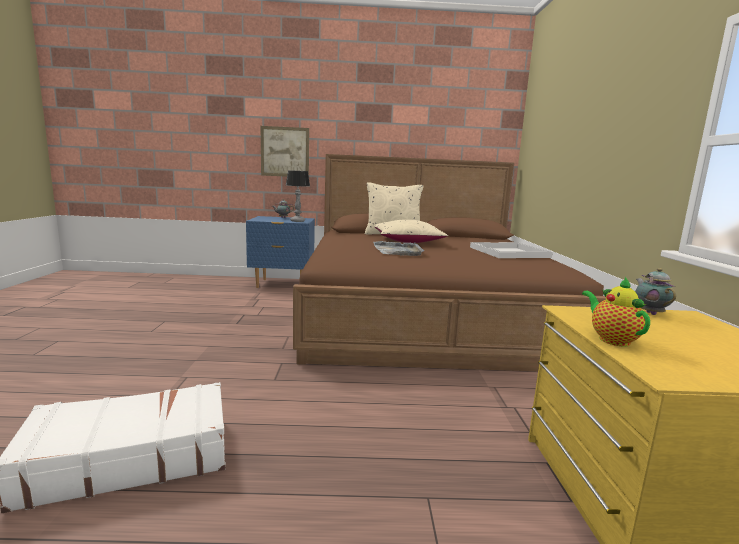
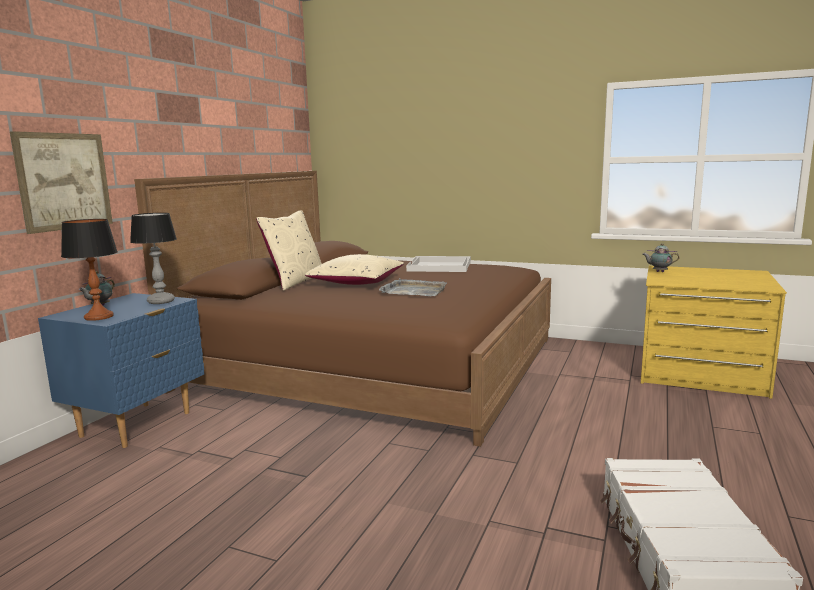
camera: 65 degrees left, 0 degrees up
(262, 219) = (98, 317): none -> table lamp
(611, 339) = (716, 285): teapot -> none

